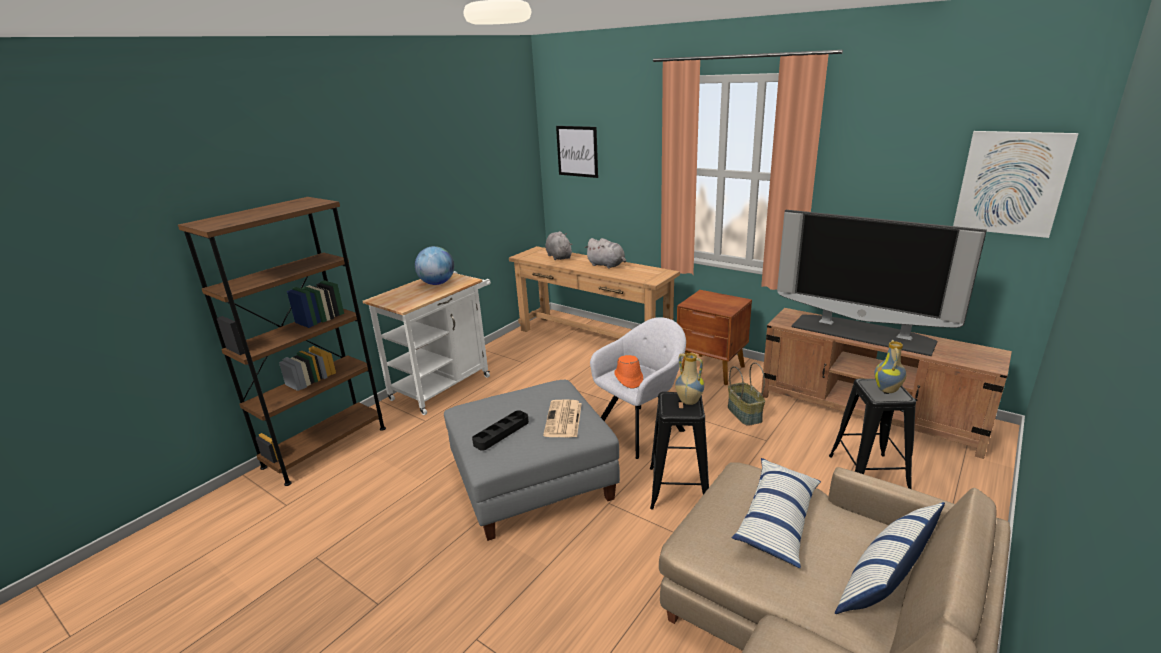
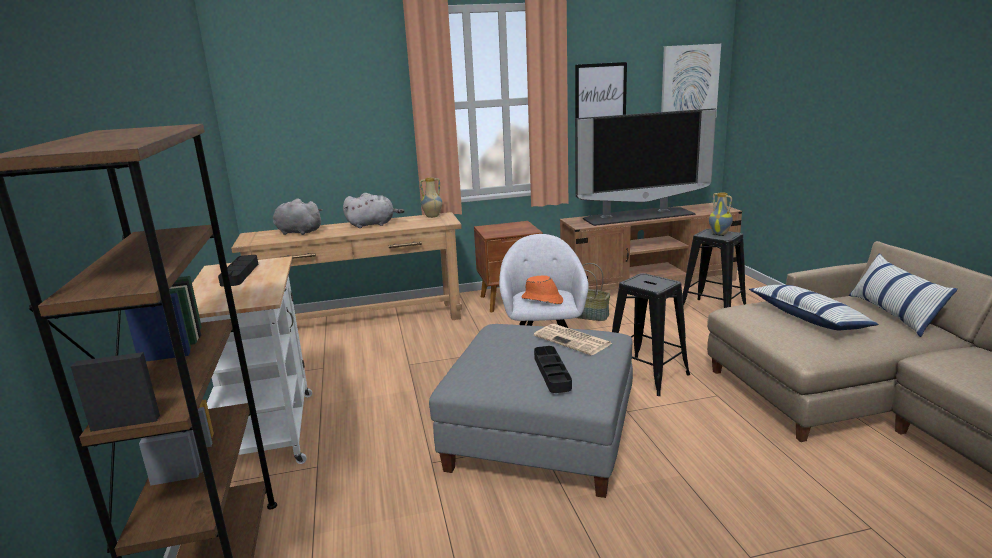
camera: 50 degrees left, 5 degrees down
(437, 283) = (240, 274): globe -> black tray
(577, 151) = (282, 101): picture -> picture (600, 91)
(688, 402) = (651, 279): vase -> vase (432, 216)

